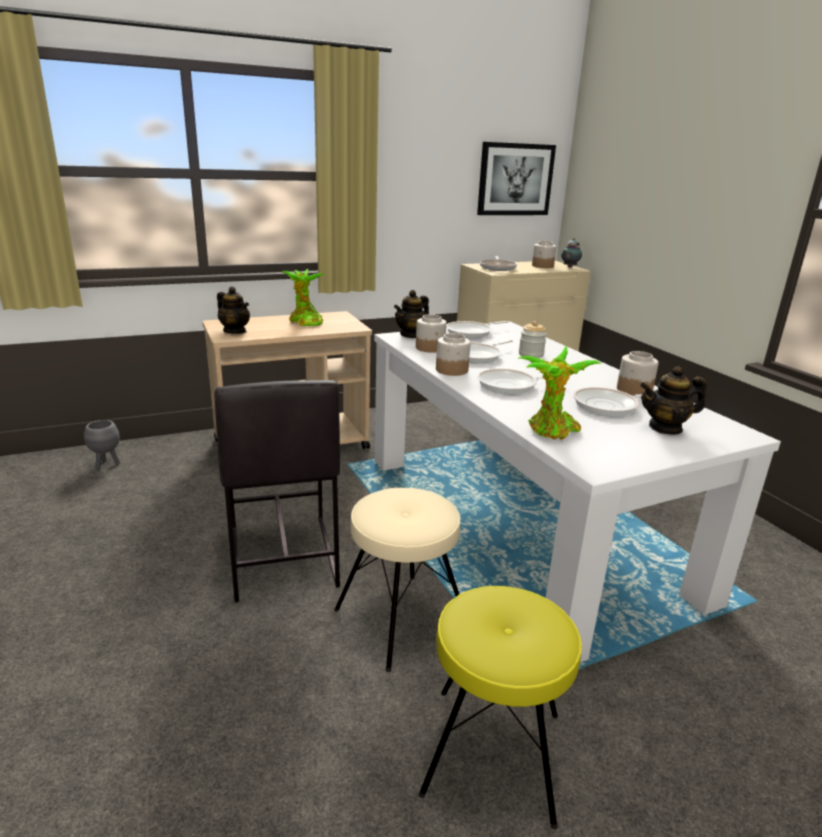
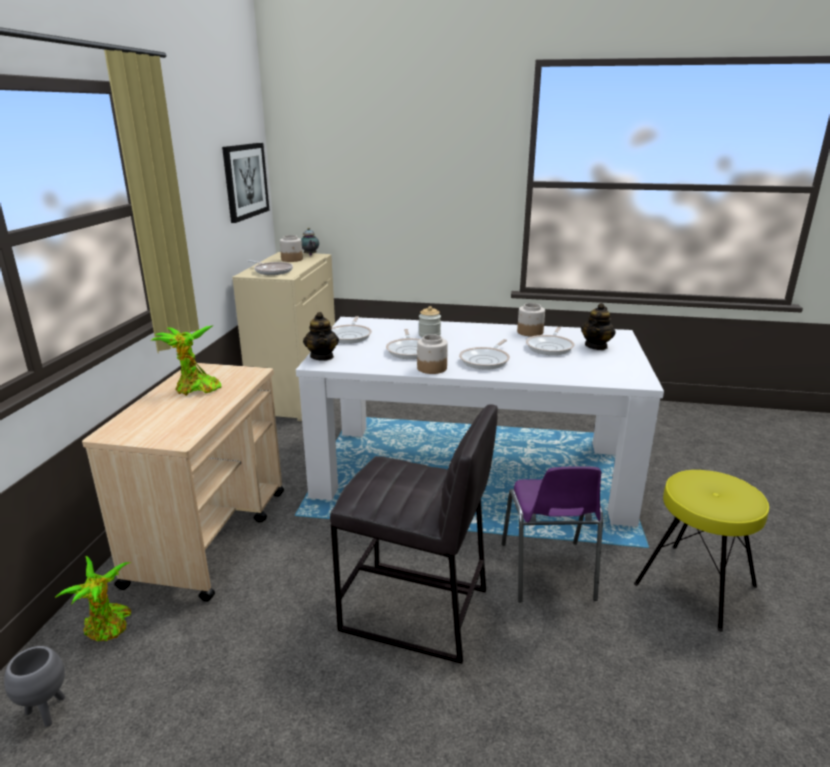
camera: 55 degrees left, 0 degrees up
(235, 331) = (165, 430): teapot -> none
(400, 619) = (548, 573): beige stool -> purple chair
(430, 348) = (368, 360): jar -> none
(551, 431) = (579, 375): potted plant -> potted plant (108, 628)

